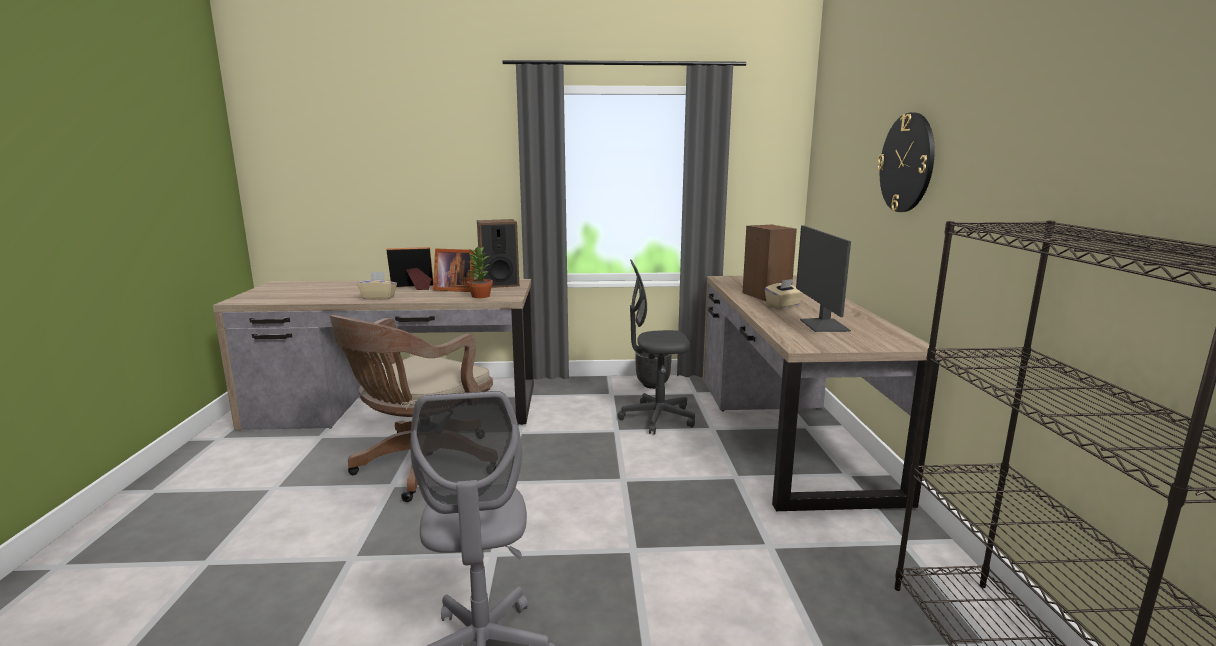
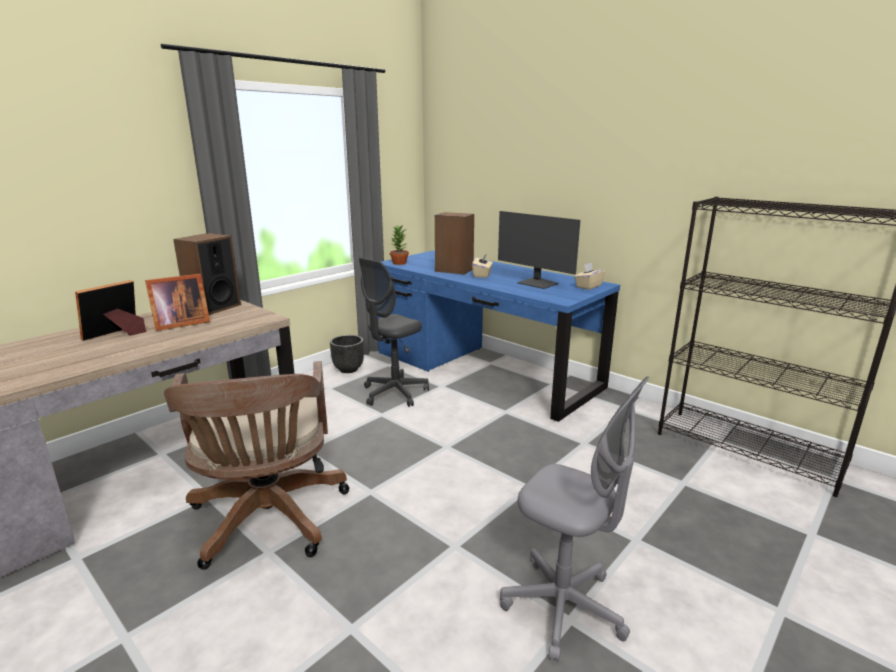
camera: 45 degrees left, 5 degrees up
(379, 297) = (107, 355): beige tissue box -> beige tissue box (588, 286)
(480, 296) = (230, 324): potted plant -> potted plant (399, 263)
(786, 431) = (484, 370): brown desk -> blue desk
(907, 163) = (561, 160): wall clock -> none

